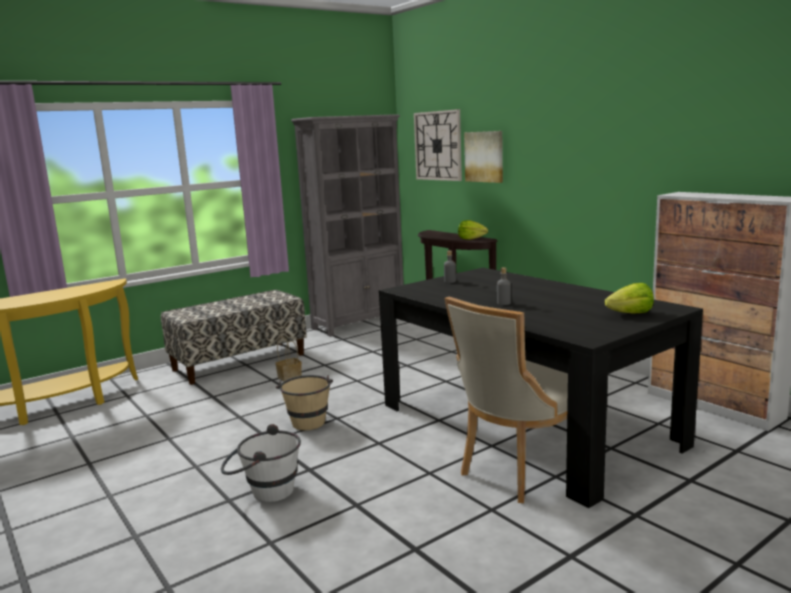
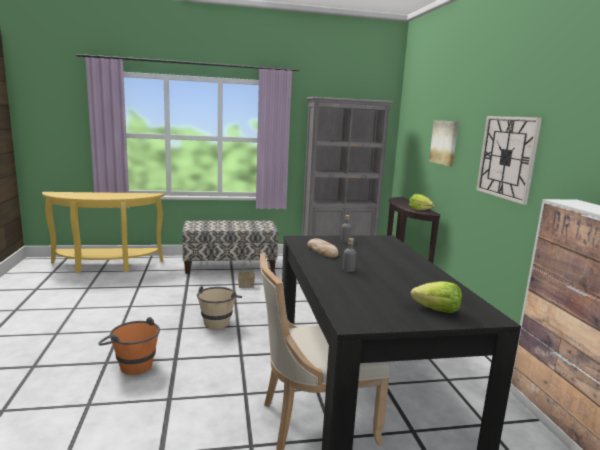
camera: 25 degrees right, 0 degrees up
(264, 491) = (131, 364): white bucket -> orange bucket
(438, 146) = (419, 129): wall clock -> wall clock (507, 157)
(447, 294) = (323, 251): none -> bread

